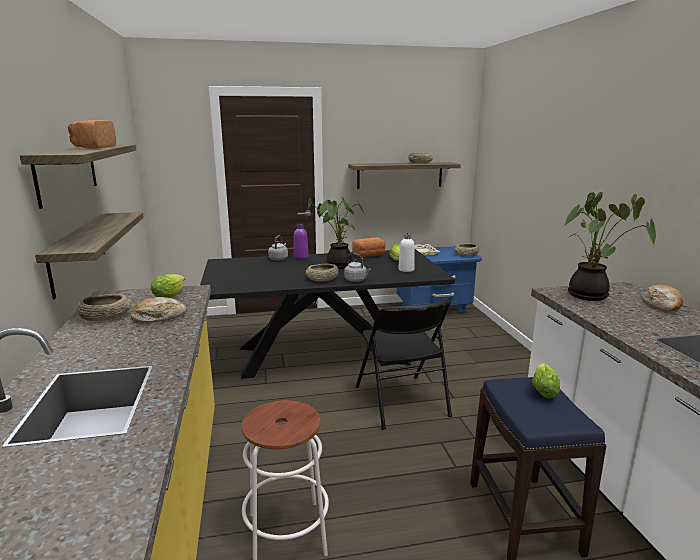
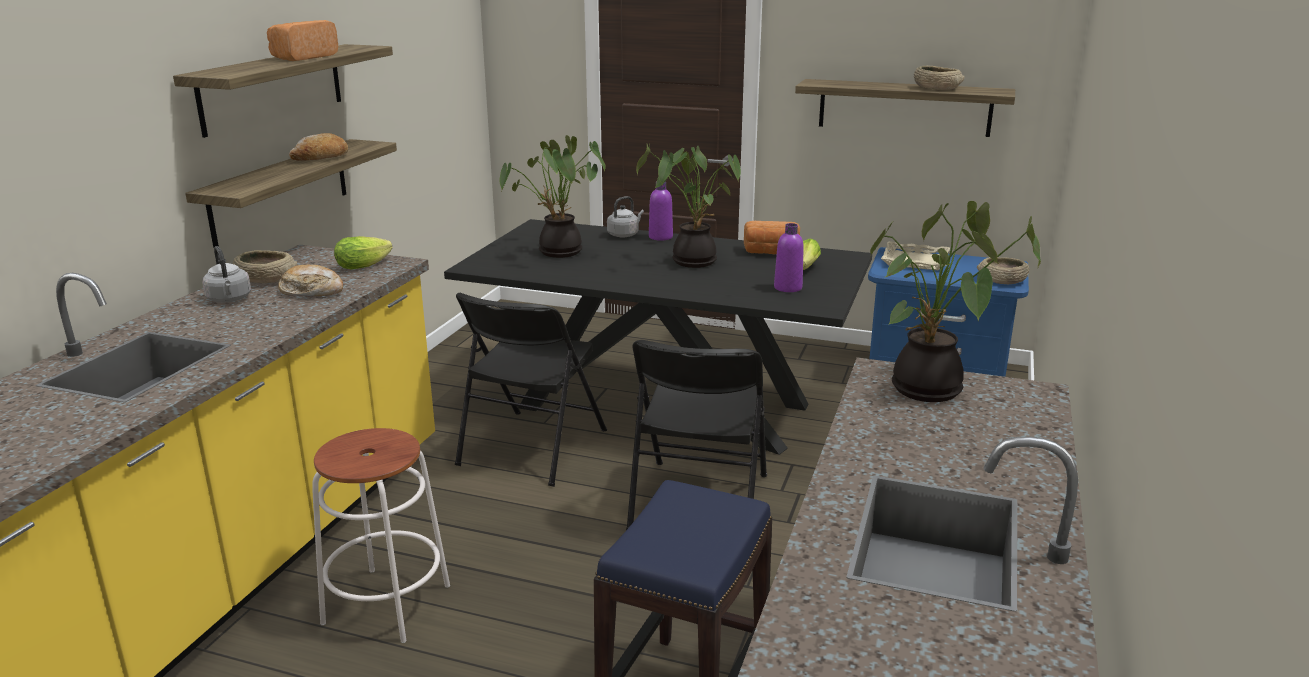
camera: 30 degrees right, 5 degrees up
(255, 273) = (557, 253): none -> potted plant
(275, 399) = (532, 447): none -> black chair
(322, 279) = (634, 279): beige bowl -> none
(356, 280) = (680, 290): grey kettle -> grey kettle (229, 299)
(406, 270) = (788, 288): white bottle -> purple bottle
(544, 388) = (726, 514): lettuce -> none
(662, 305) = (1028, 436): bread -> bread (320, 158)

